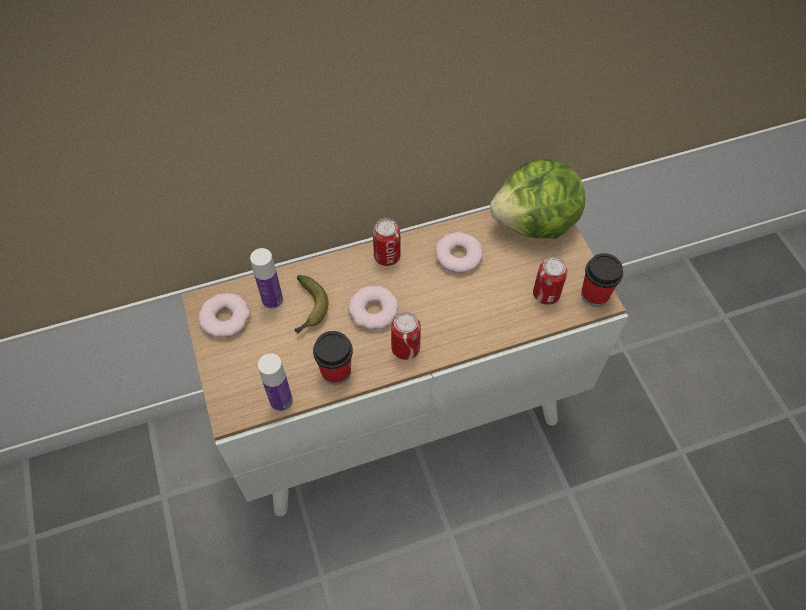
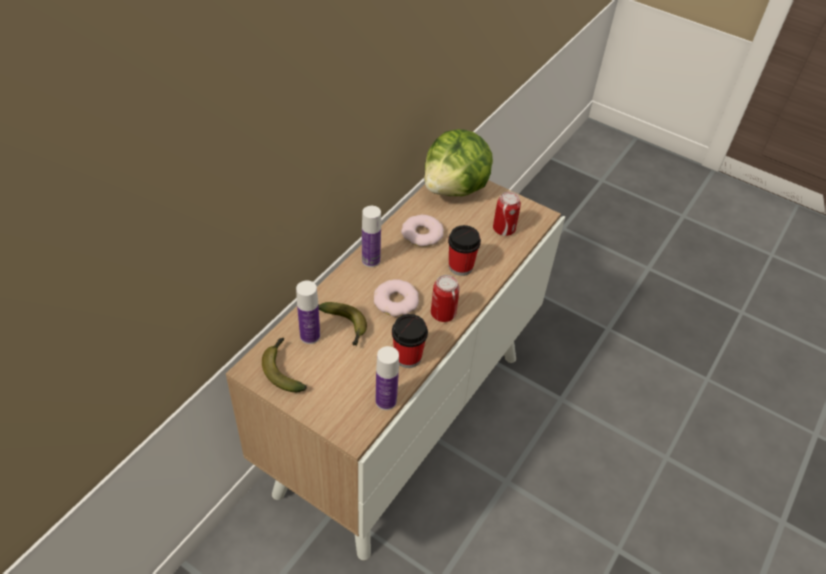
camera: 40 degrees left, 10 degrees down
(225, 318) = (283, 369): donut -> banana
(387, 256) = (371, 260): can -> bottle
(594, 295) = (534, 214): cup -> cup (460, 266)

